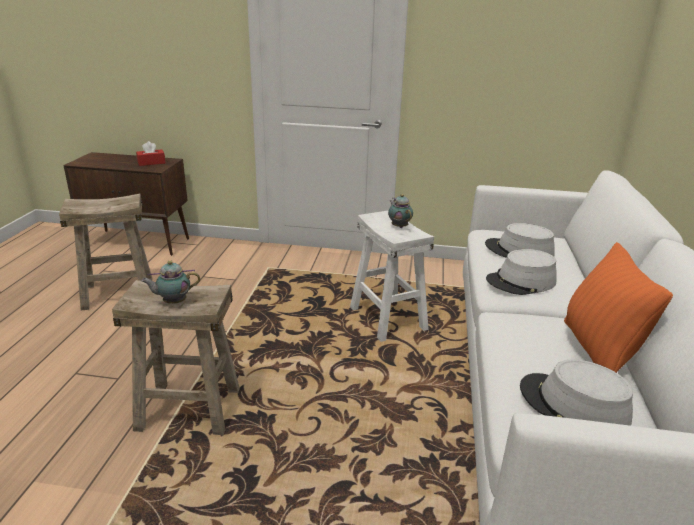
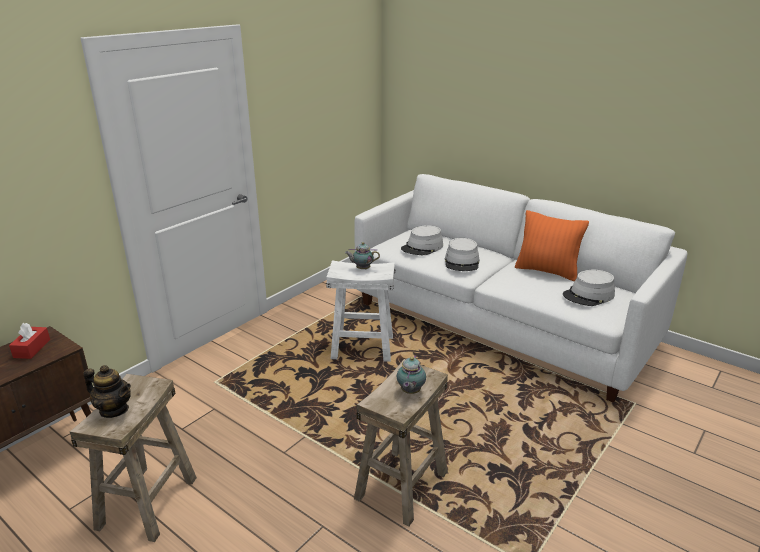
camera: 60 degrees left, 0 degrees up
(95, 203) = (114, 410): none -> teapot

